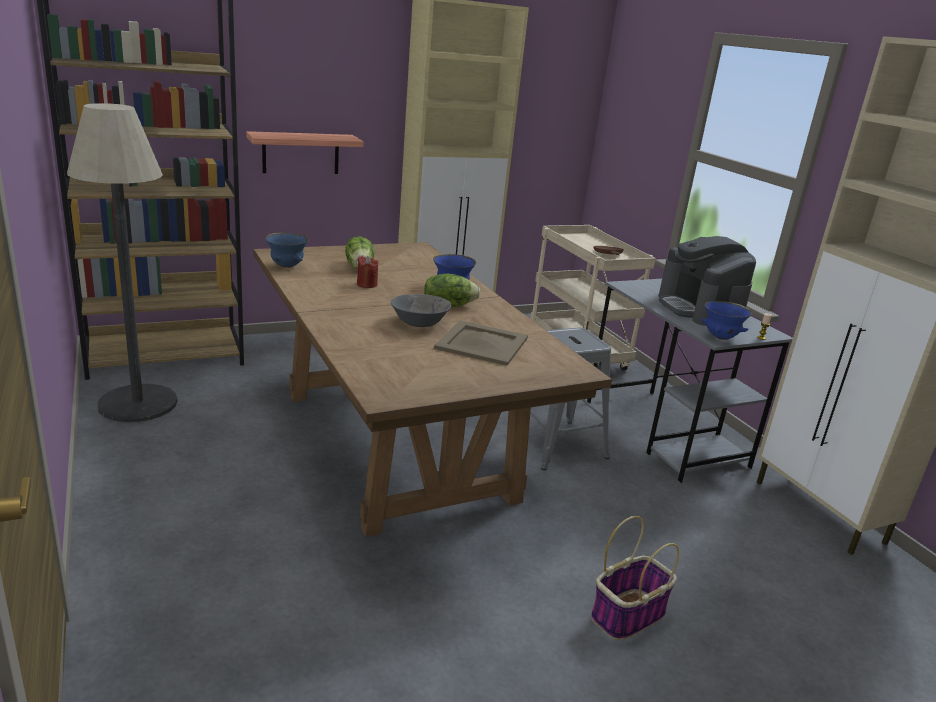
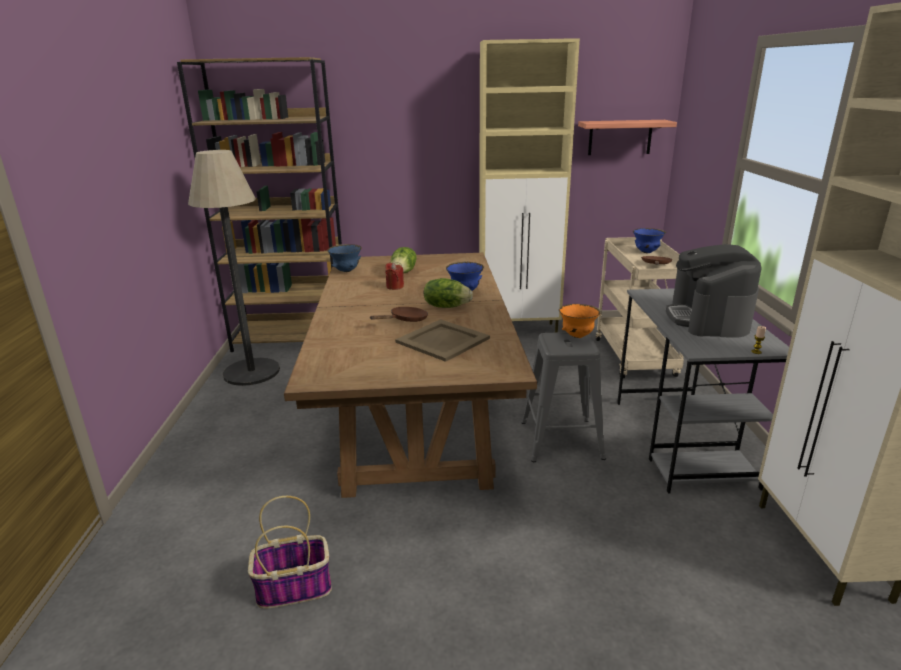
camera: 25 degrees right, 0 degrees up
(301, 153) = (394, 181): shelf -> shelf (620, 137)
(420, 323) = (406, 320): grey bowl -> brown frying pan
(579, 332) = (577, 336): none -> orange bowl
(628, 614) = (527, 615): basket -> basket (295, 587)
(721, 337) = (705, 349): blue bowl -> blue bowl (646, 252)

